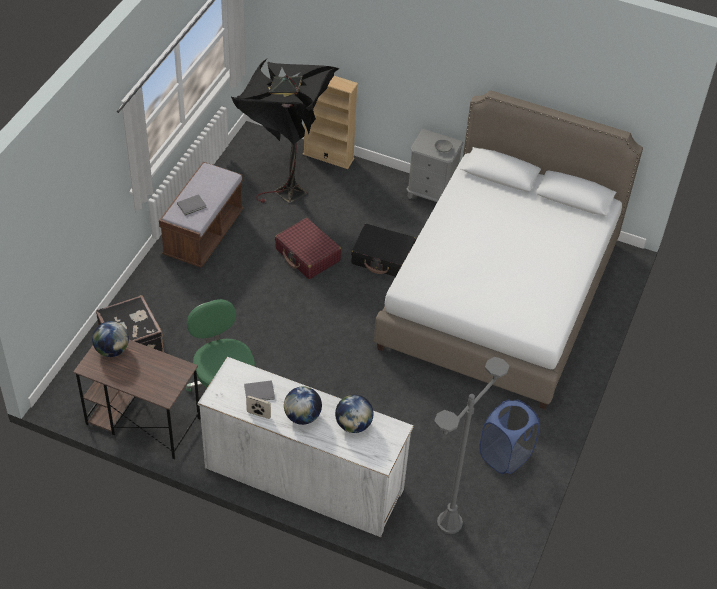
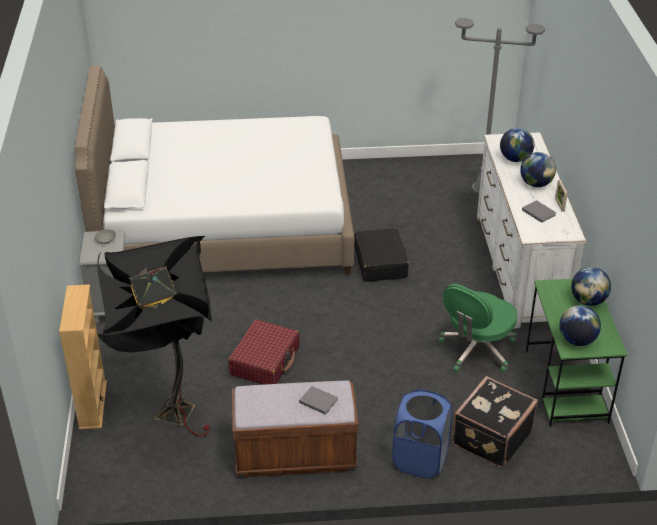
camera: 115 degrees left, 10 degrees down
(142, 421) = (566, 386): brown desk -> green desk
(146, 385) = (588, 301): none -> globe
(383, 257) = (230, 309): black suitcase -> black suitcase (380, 262)
(505, 456) = (397, 180): blue laundry basket -> blue laundry basket (420, 459)

